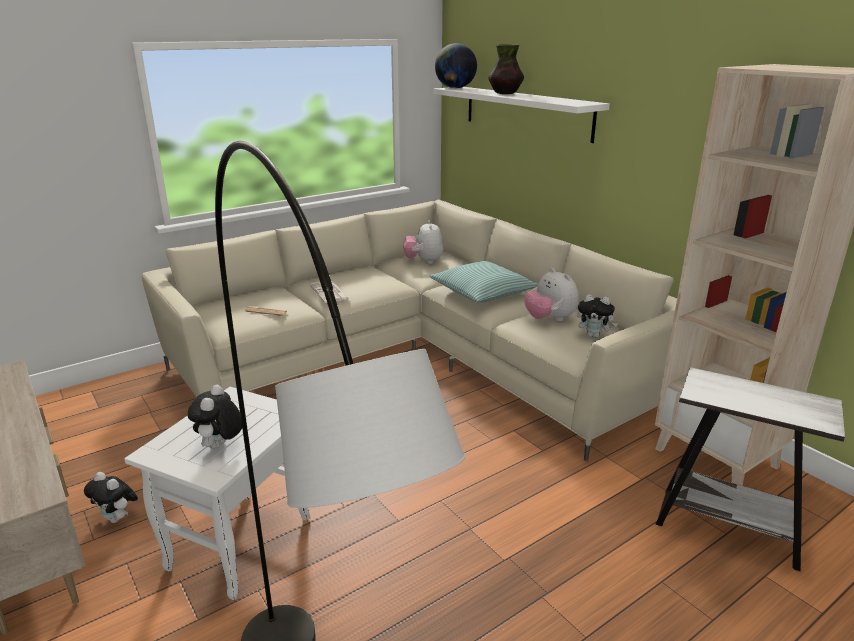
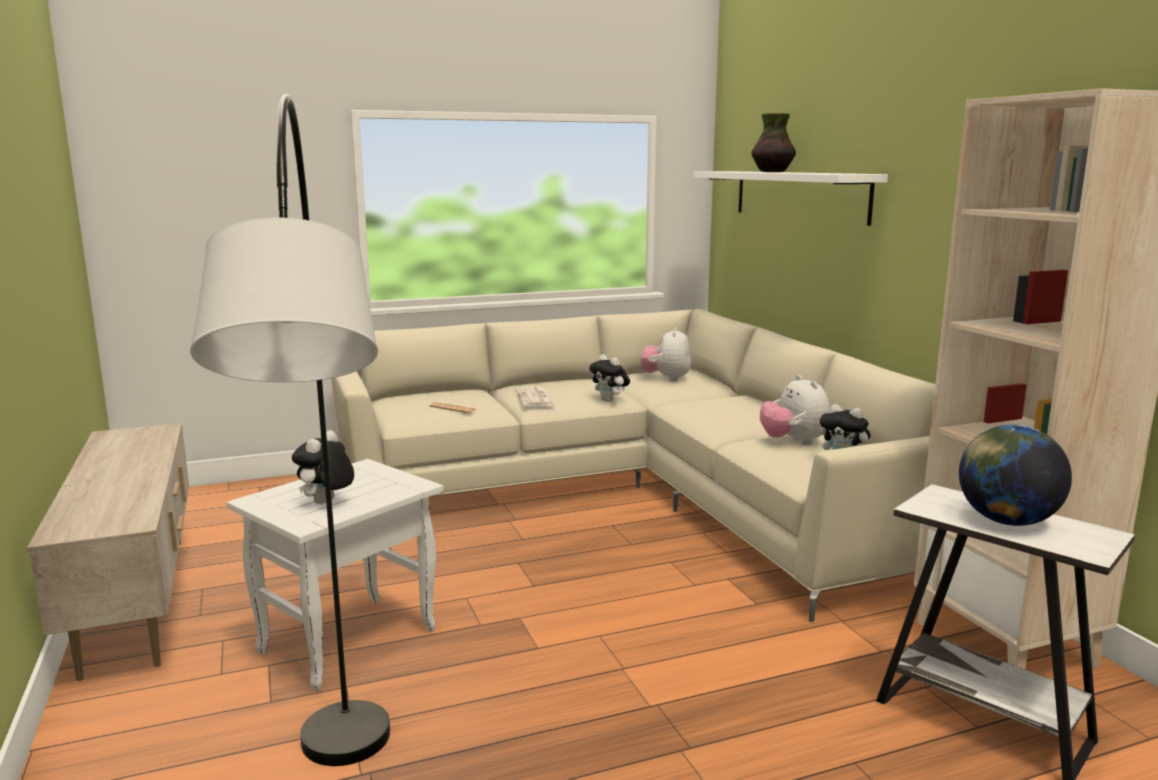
camera: 15 degrees right, 10 degrees down
(117, 518) = (232, 600): plush toy -> plush toy (610, 401)
(455, 88) = (720, 171): globe -> globe (1006, 521)
(482, 292) = (722, 411): pillow -> none

